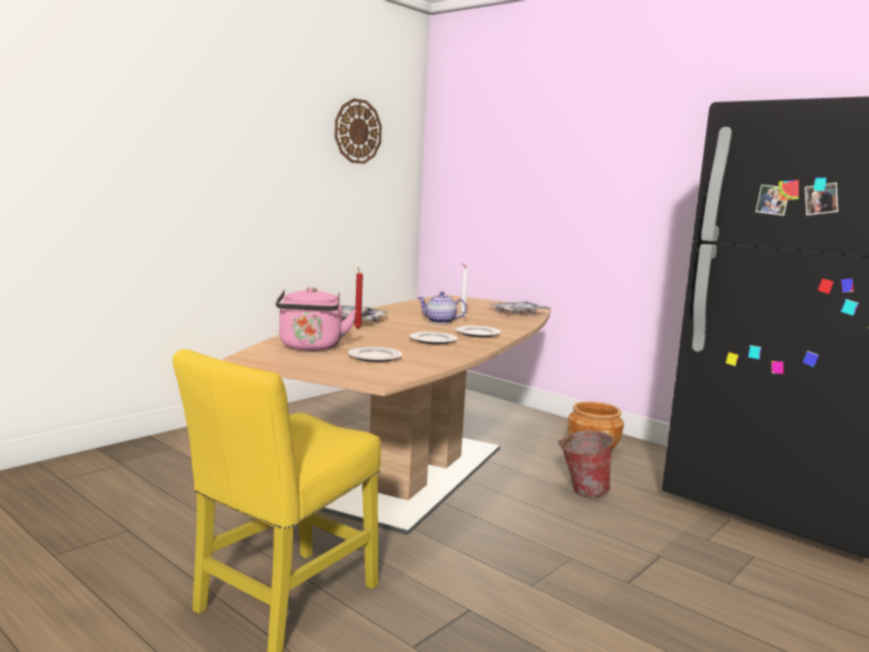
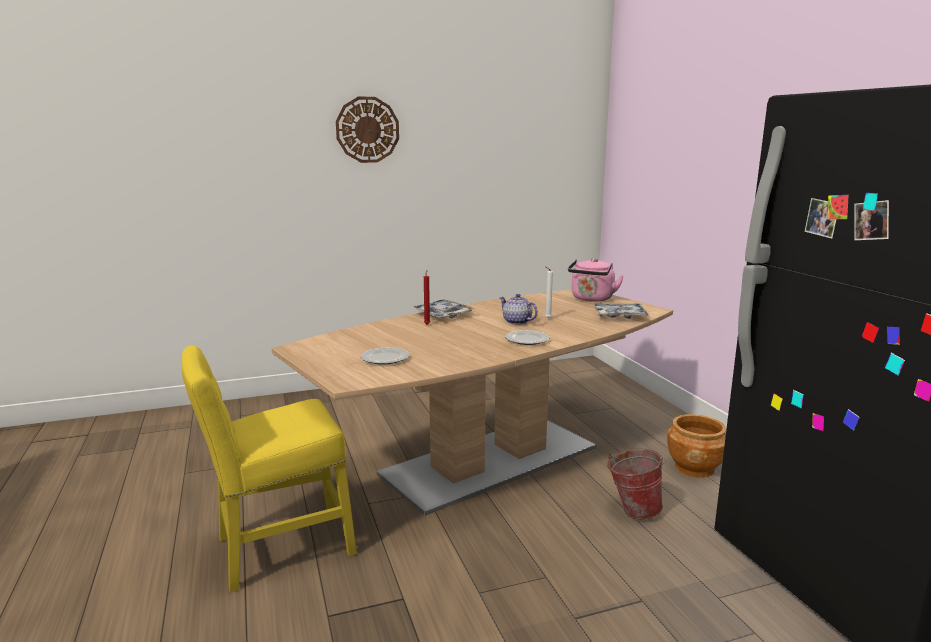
camera: 30 degrees right, 5 degrees up
(311, 347) = (352, 342): pink kettle -> pink kettle (591, 299)
(357, 131) = (524, 128): wall clock -> wall clock (367, 130)
(432, 340) = (469, 344): plate -> none

